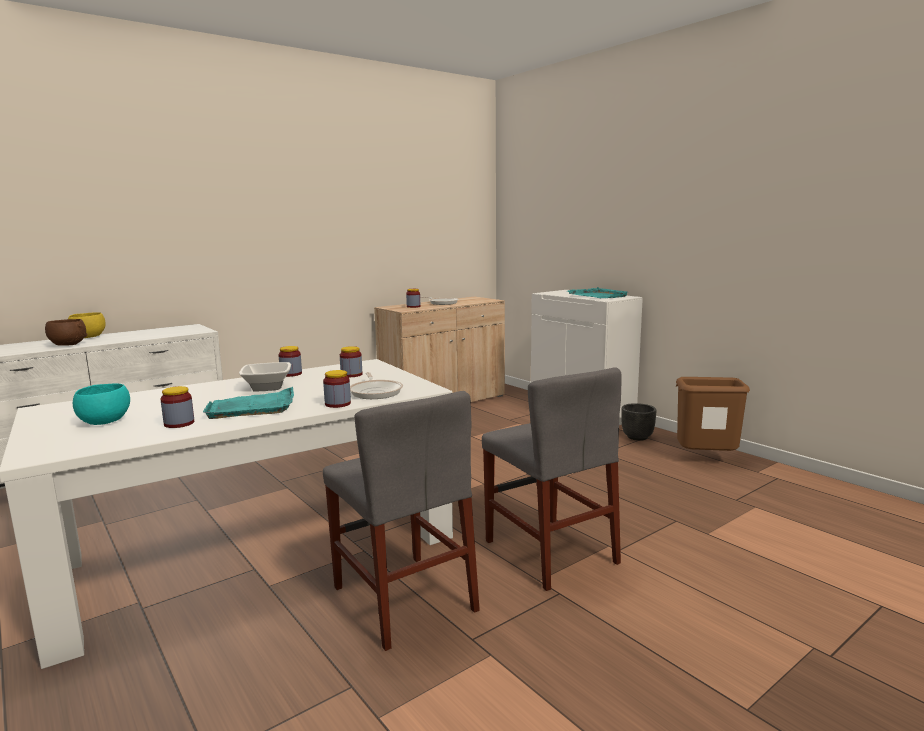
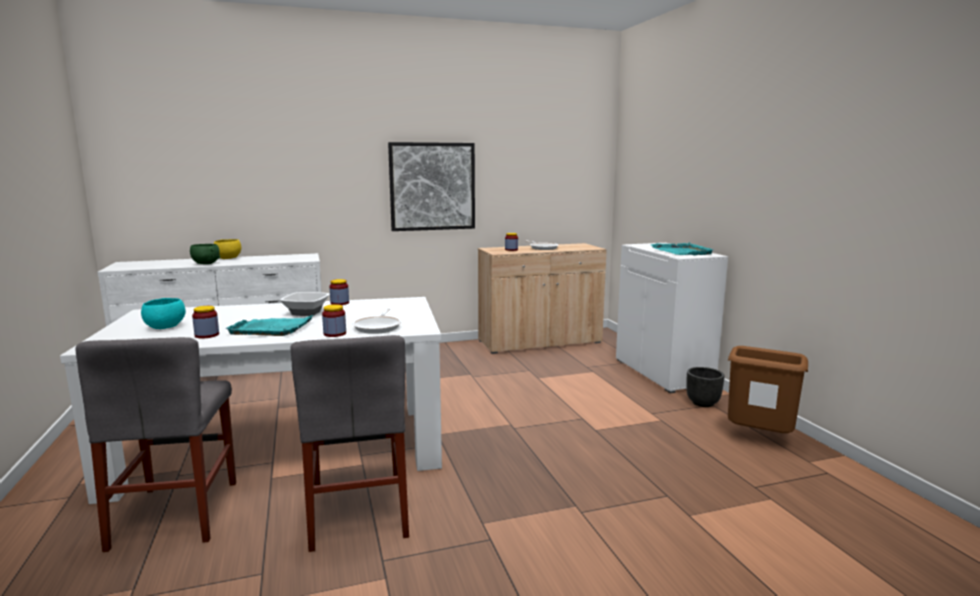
camera: 20 degrees right, 0 degrees up
(68, 345) = (206, 263): brown bowl -> green bowl
(323, 241) = (432, 186): none -> picture
(351, 374) = (383, 309): jar -> none
(550, 551) = (515, 499): grey chair -> grey chair (176, 513)

